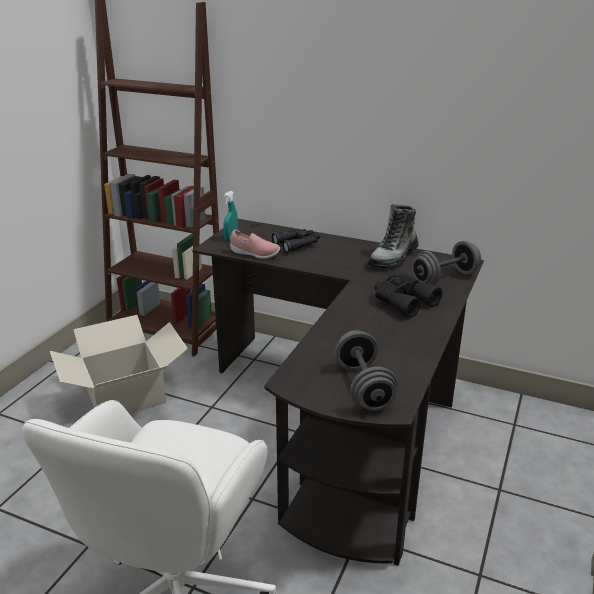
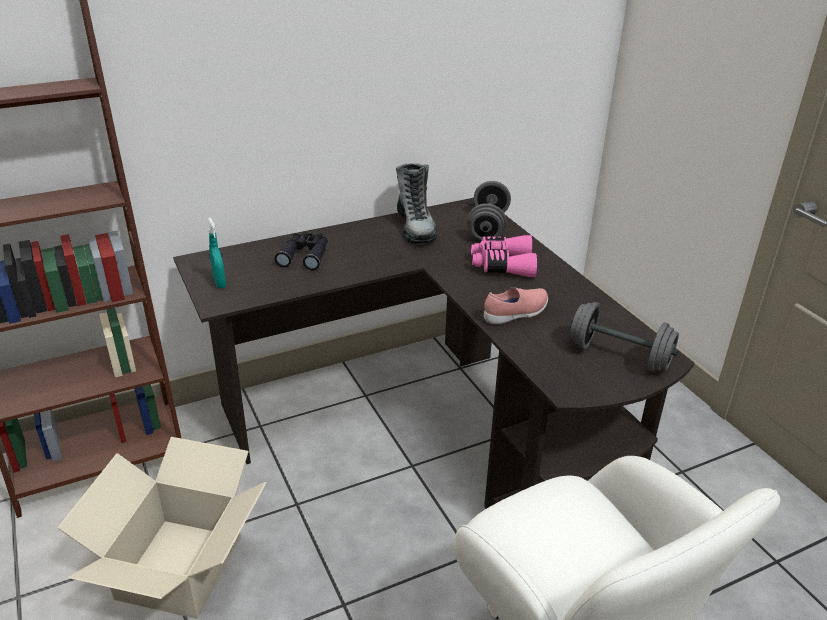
camera: 50 degrees left, 5 degrees up
(254, 254) = (283, 288): pink shoe -> pink shoe (516, 314)
(403, 302) = (502, 265): black binoculars -> pink binoculars

